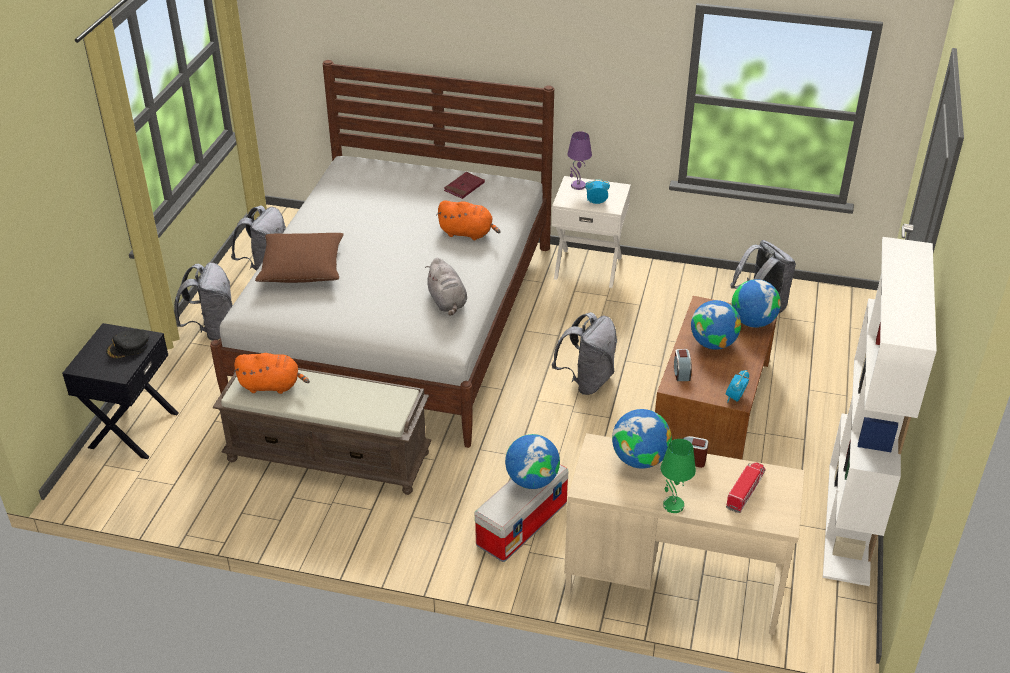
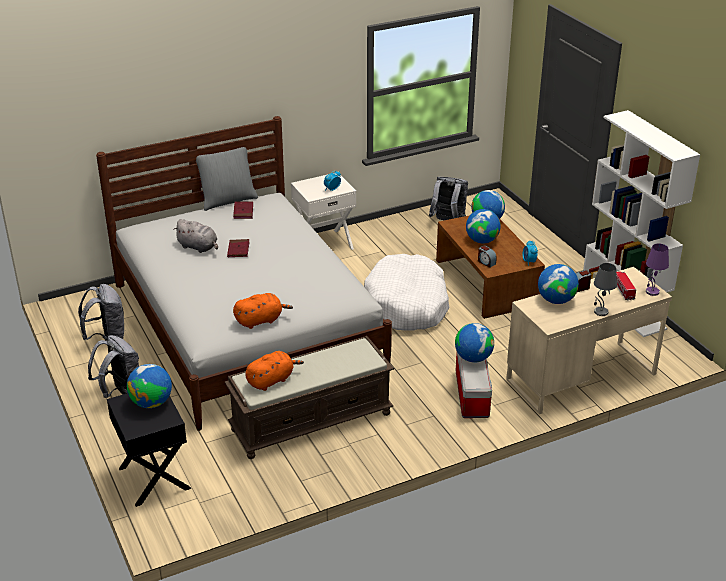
camera: 40 degrees left, 5 degrees down
(128, 347) = (151, 403): black cap -> globe
(302, 268) = (207, 300): brown pillow -> none
(402, 227) = (238, 250): none -> red book
(447, 302) = (330, 277): grey plush toy -> grey plush toy (199, 247)
(468, 233) = (285, 236): orange plush toy -> orange plush toy (260, 320)
(470, 168) = (228, 200): none -> grey pillow
(577, 186) = (307, 185): purple table lamp -> purple table lamp (652, 292)
(587, 381) = (407, 305): grey backpack -> white dog bed
(672, 505) = (600, 312): green table lamp -> grey table lamp

